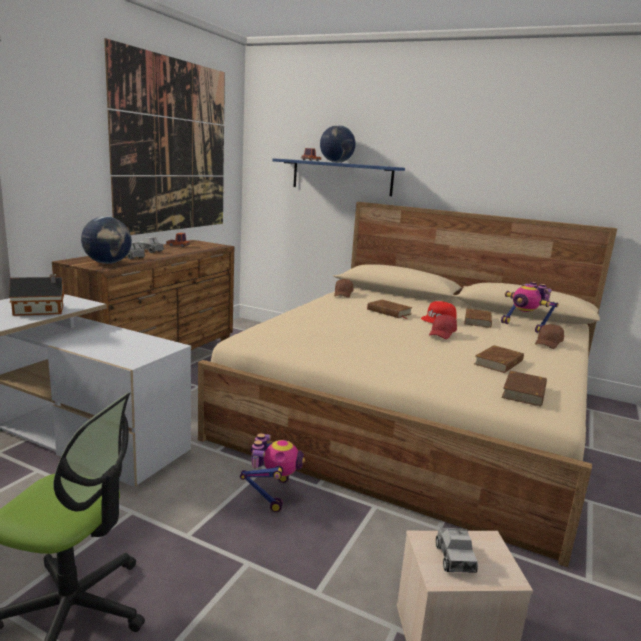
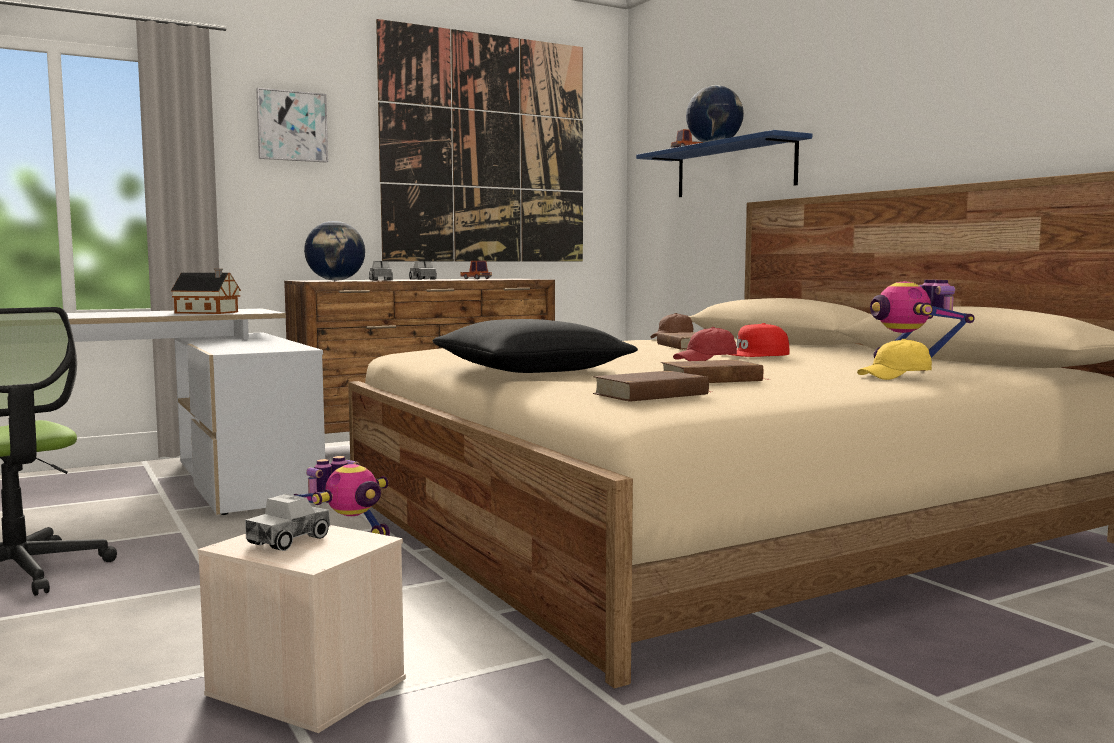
camera: 35 degrees right, 10 degrees down
(48, 129) = (291, 126): none -> picture
(390, 362) = (530, 369): none -> black pillow
(478, 321) = (833, 359): brown book -> none
(548, 343) = (896, 376): brown cap -> yellow cap

